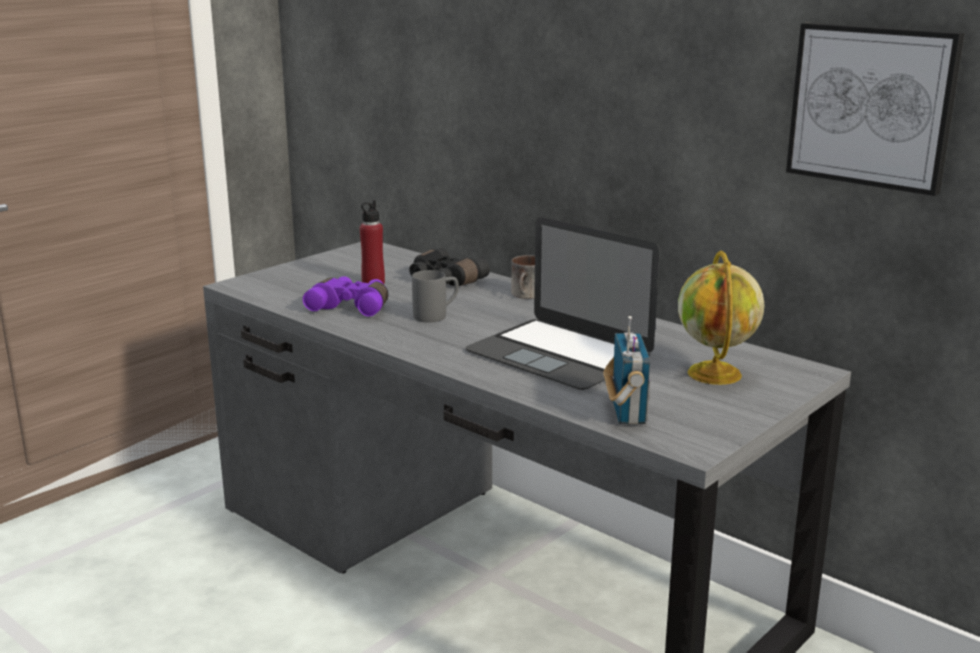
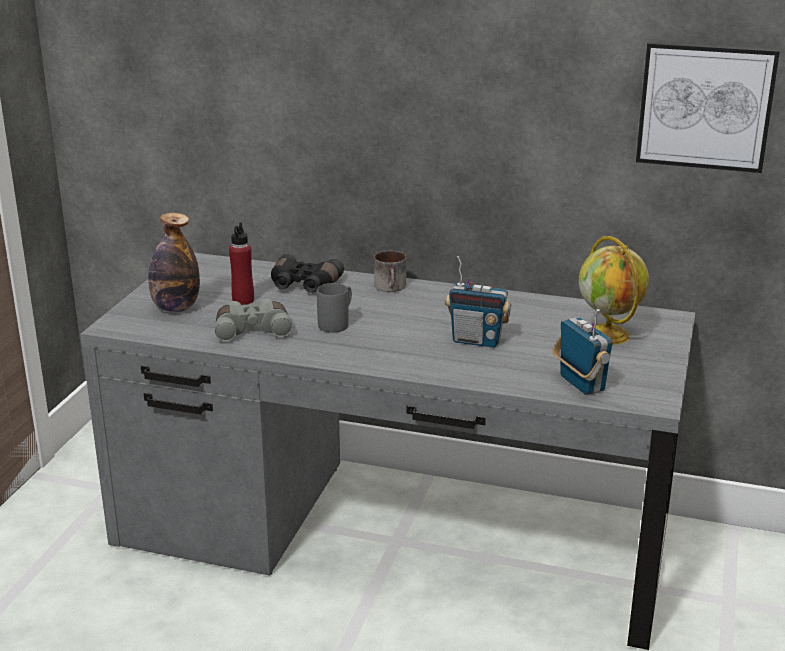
camera: 25 degrees left, 5 degrees up
(306, 280) = (176, 308): none -> bottle
(351, 307) = (252, 329): purple binoculars -> grey binoculars
(559, 354) = (476, 341): laptop -> radio

